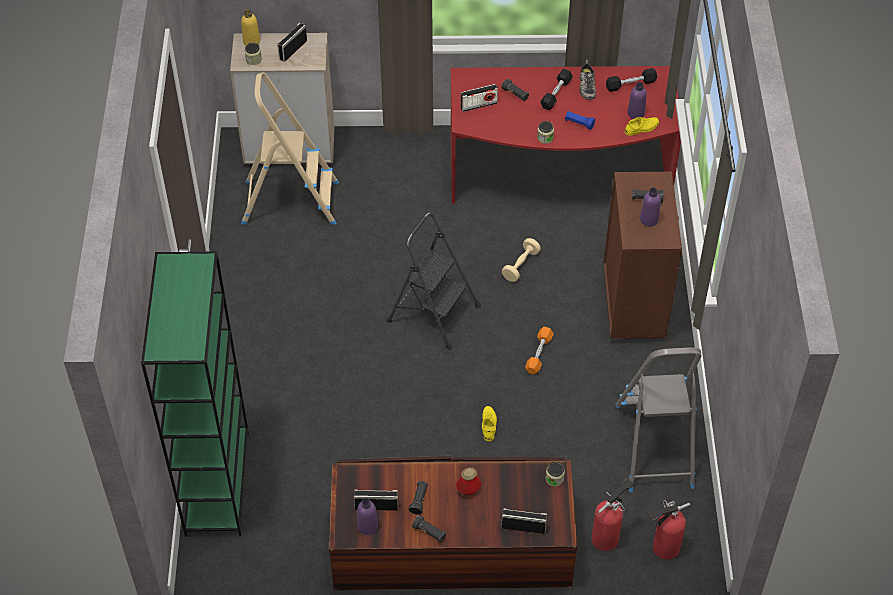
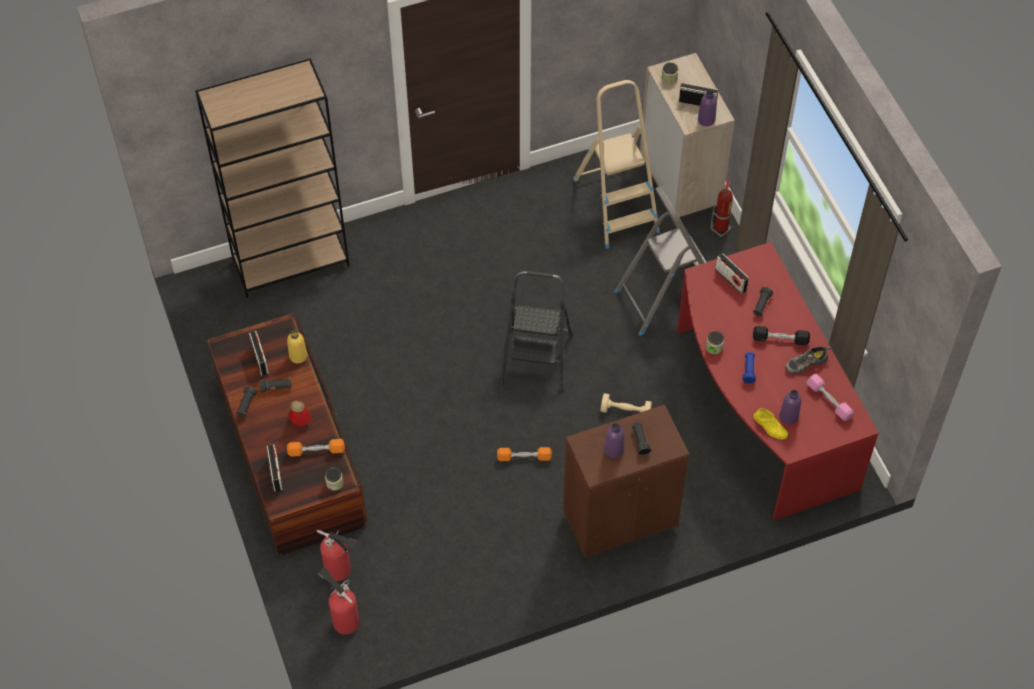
camera: 70 degrees right, 5 degrees up
(217, 482) = (291, 262): green bookcase -> beige bookcase
(251, 41) = (691, 69): yellow bottle -> yellow bottle (298, 356)
(357, 139) = (721, 228): none -> fire extinguisher
(367, 526) = (238, 359): purple bottle -> purple bottle (706, 120)
(489, 425) = (427, 441): yellow shoe -> none
(511, 484) = (316, 451): none -> orange dumbbell
(630, 84) = (828, 401): black dumbbell -> pink dumbbell
(654, 443) = (458, 582): grey step ladder -> grey step ladder (671, 296)

